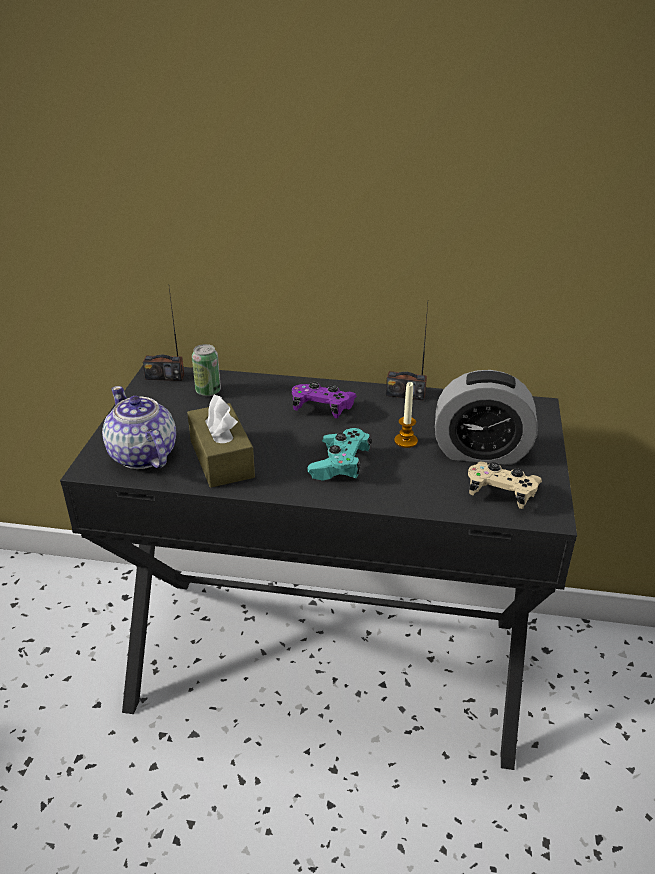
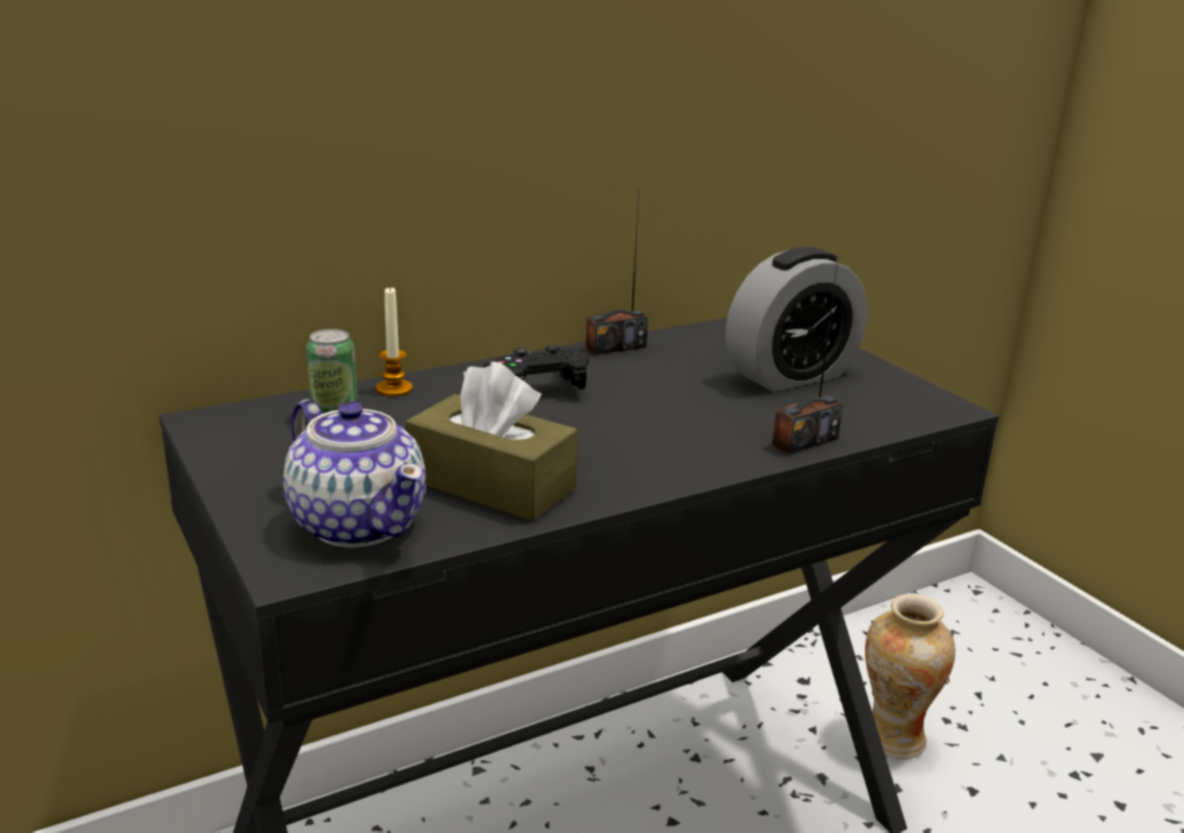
camera: 40 degrees left, 10 degrees down
(142, 456) = (358, 523): teapot -> teapot turned 150 degrees counterclockwise
(165, 376) = (229, 420): radio -> radio (804, 441)
(322, 408) = (537, 389): purple game controller -> black game controller
(340, 465) = (661, 437): turquoise game controller -> none
(406, 441) = (695, 390): candle -> candle (394, 389)
(501, 493) = (874, 404): beige game controller -> none
(566, 716) = (893, 739): none -> vase

